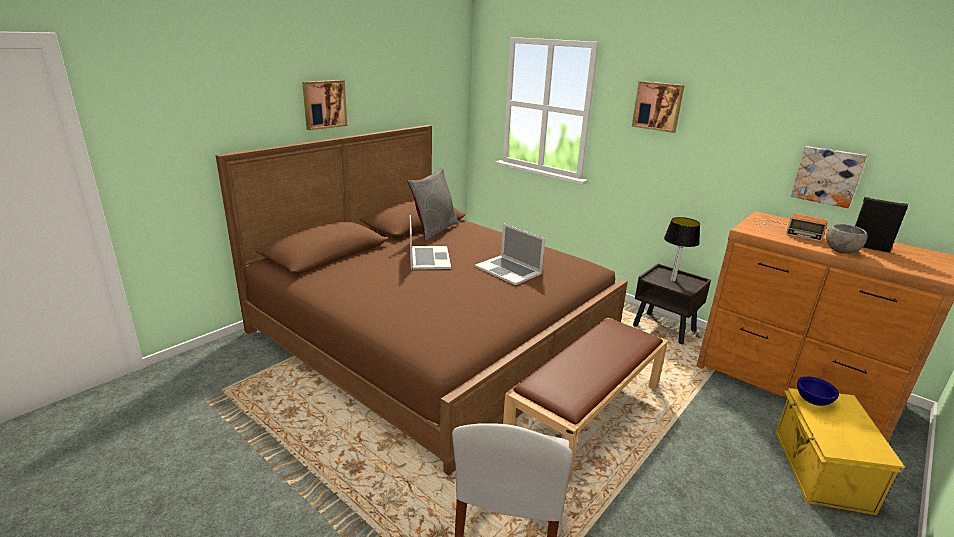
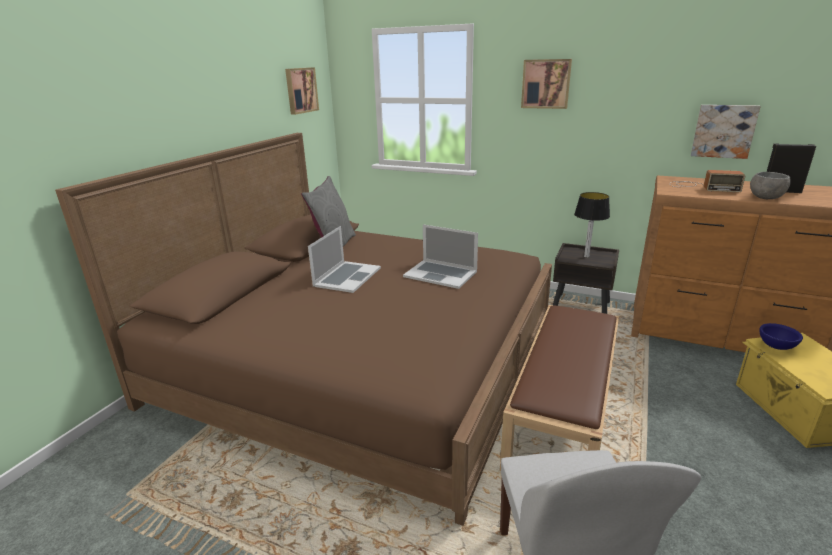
camera: 15 degrees left, 0 degrees up
(324, 104) = (182, 114): picture -> picture (300, 90)
(429, 258) = (347, 277): laptop -> laptop turned 45 degrees clockwise

